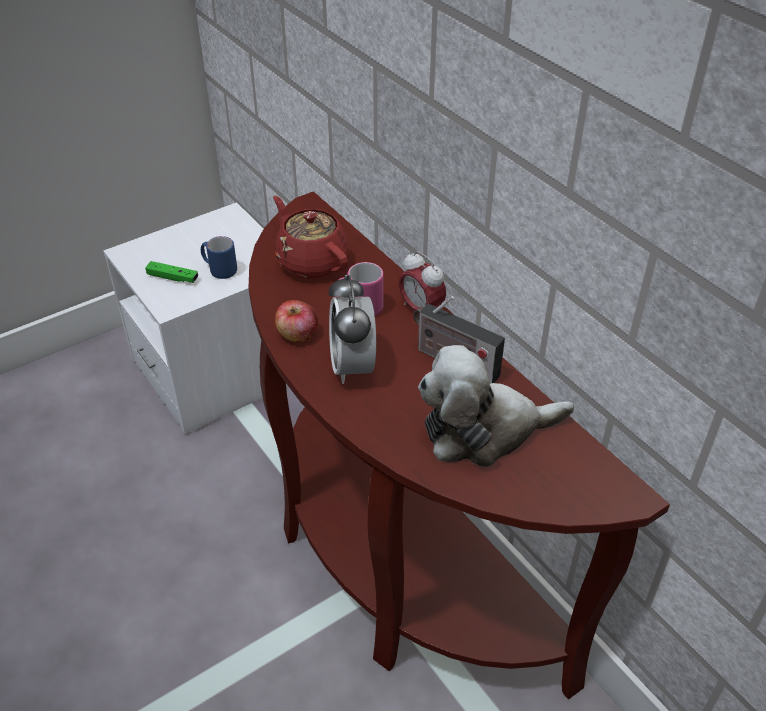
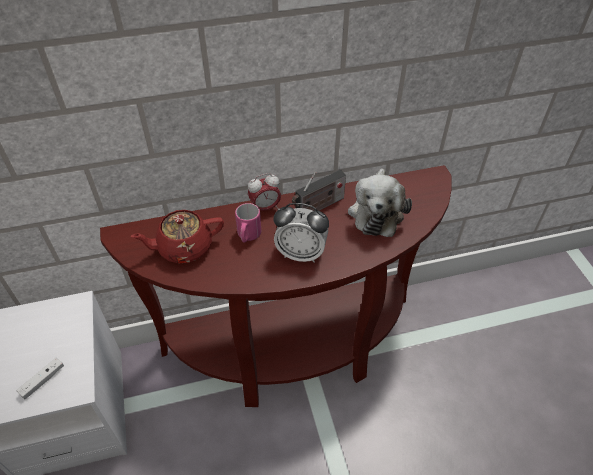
camera: 70 degrees left, 5 degrees up
(173, 278) = (42, 381): green game controller -> white game controller
(219, 270) = (58, 345): blue mug -> none
(297, 334) = (257, 274): apple -> none

